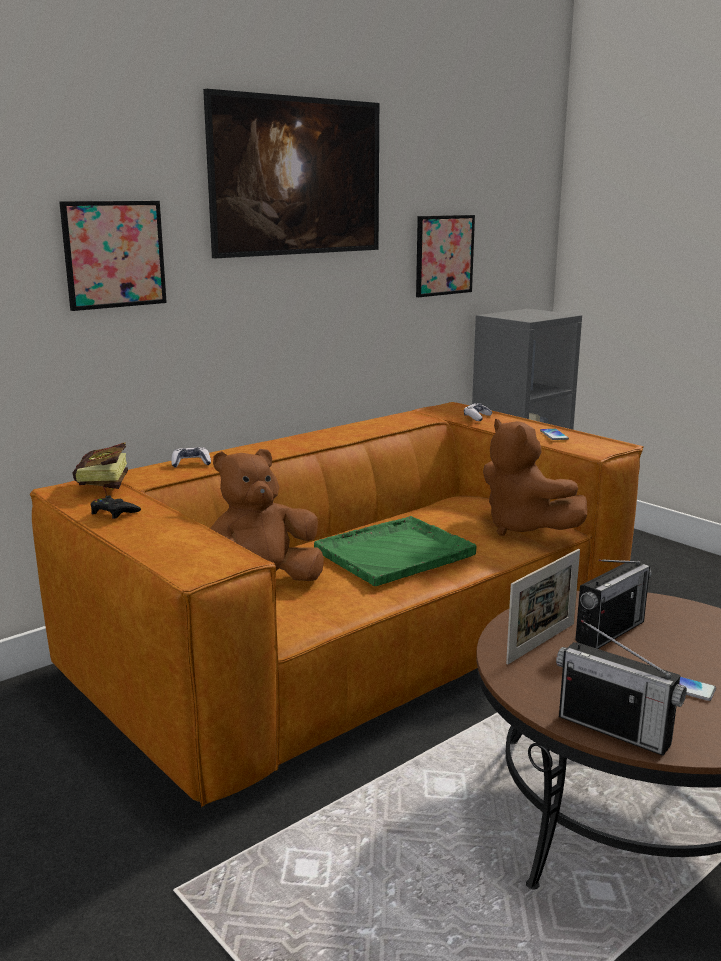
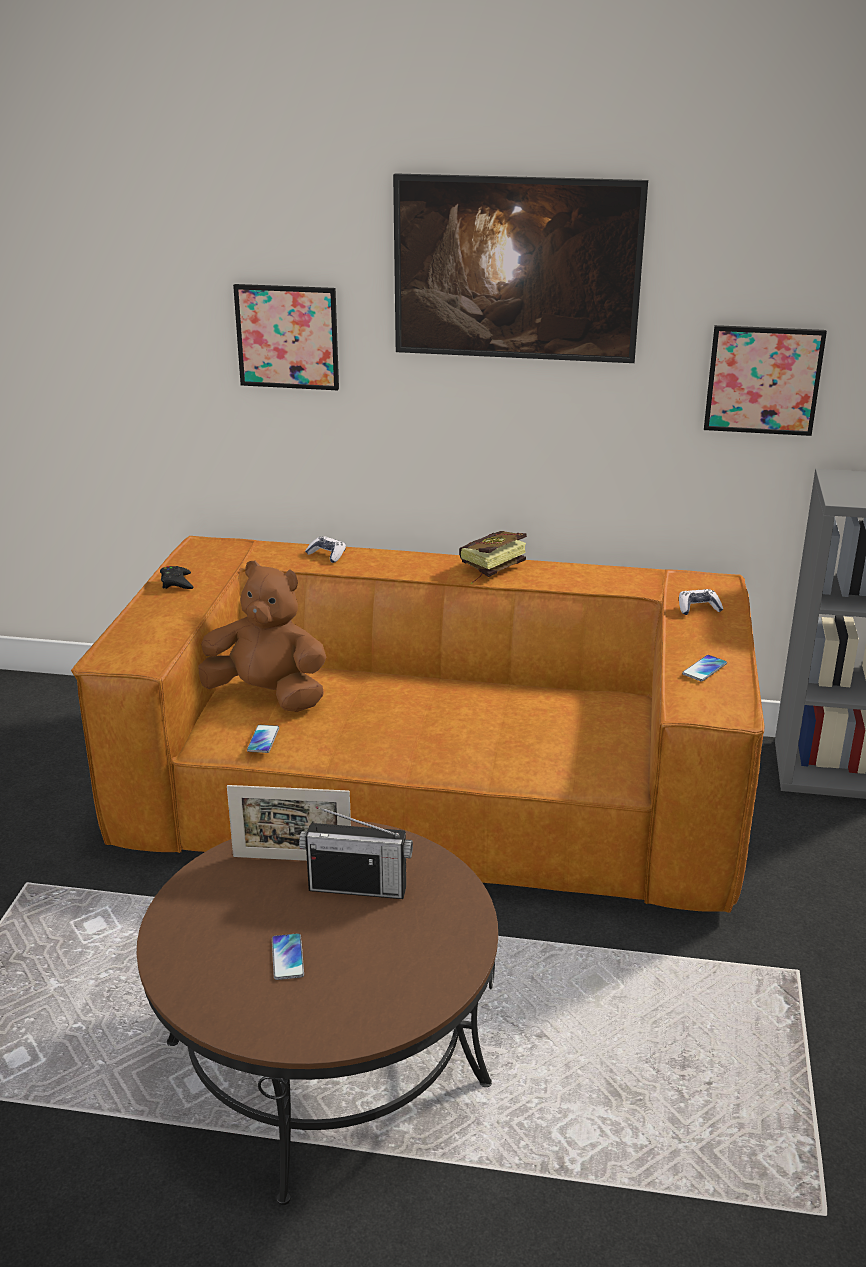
camera: 50 degrees right, 10 degrees up
(102, 488) = (222, 554): book -> book (488, 570)
(325, 608) = (263, 739): none -> phone
(396, 552) = (415, 722): green tray -> none
(523, 528) = (582, 761): brown plush toy -> none
(614, 729) = (175, 943): radio -> none

